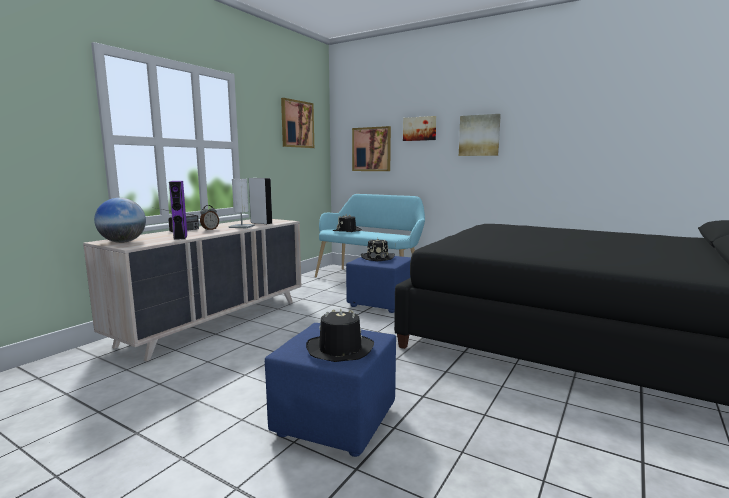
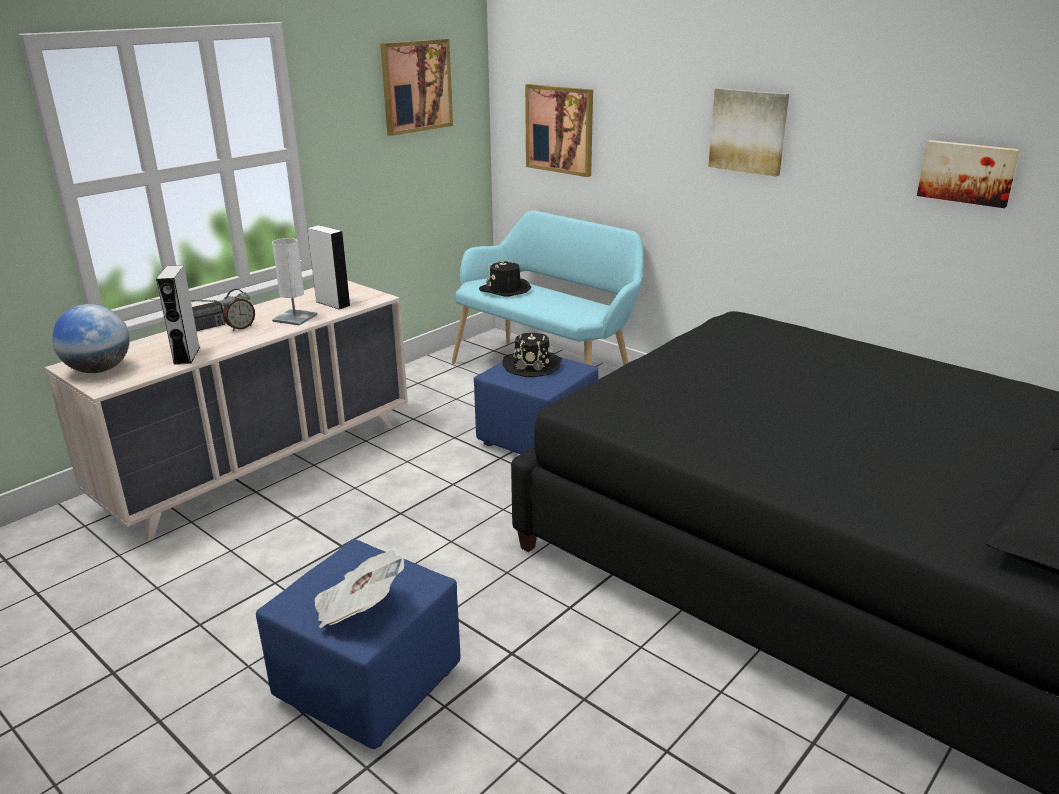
camera: 10 degrees right, 15 degrees up
(180, 237) = (186, 355): purple speaker -> grey speaker
(340, 349) = (358, 608): black hat -> newspaper
(419, 128) = (644, 102): picture -> picture (967, 172)

